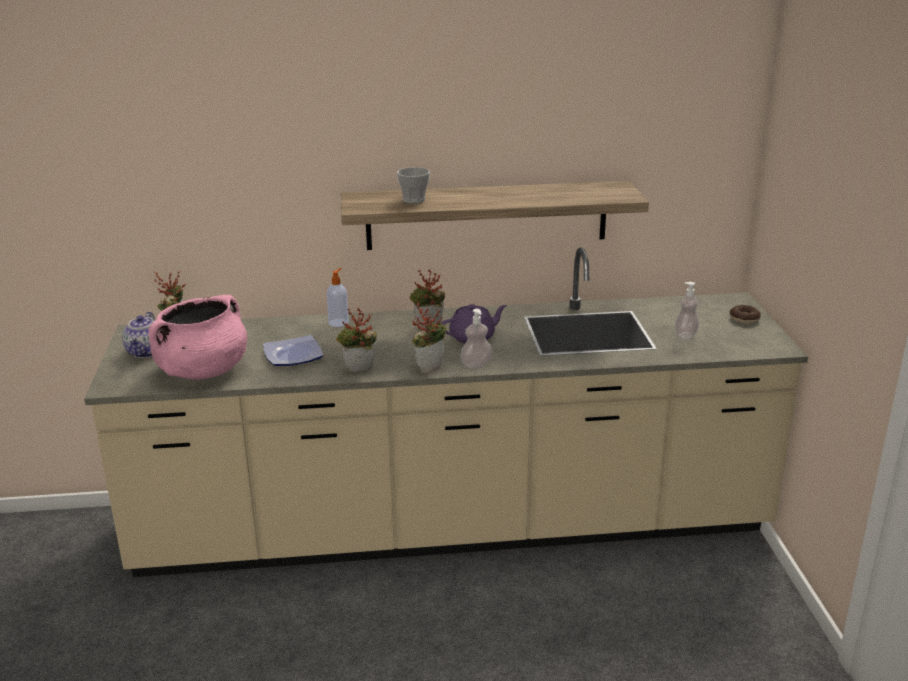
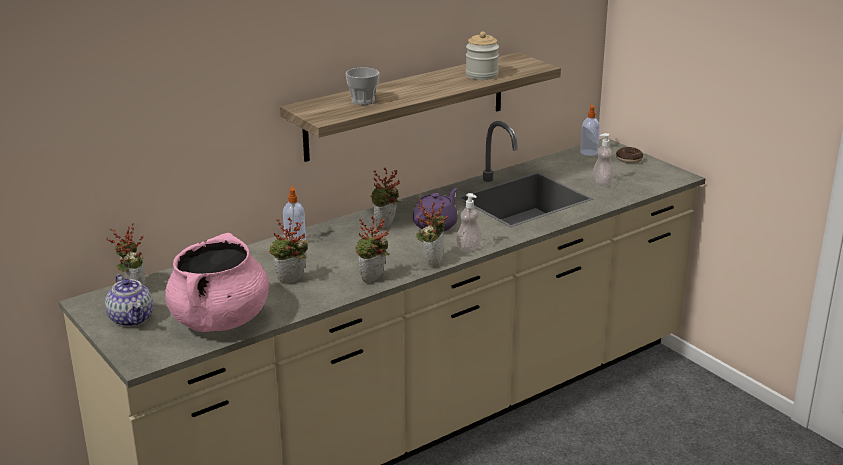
camera: 30 degrees left, 0 degrees up
(294, 354) = (291, 282): plate -> potted plant
(557, 196) = (481, 75): none -> jar
(709, 303) = (588, 152): none -> soap dispenser

